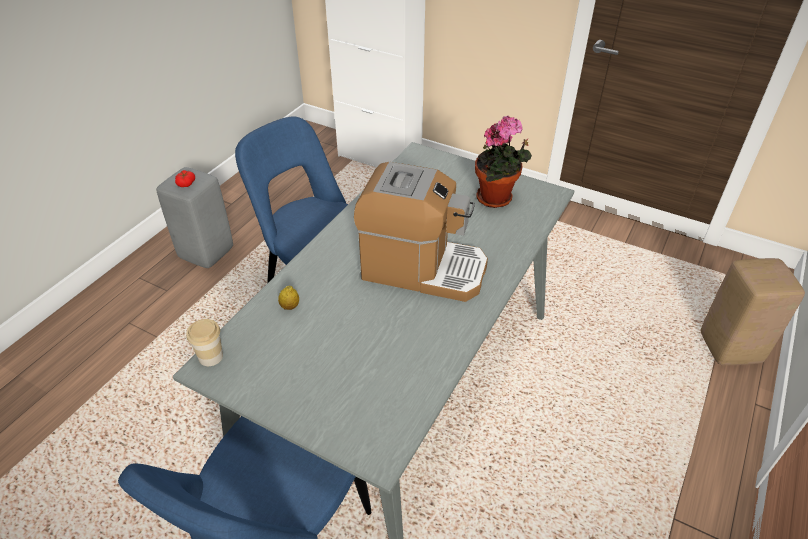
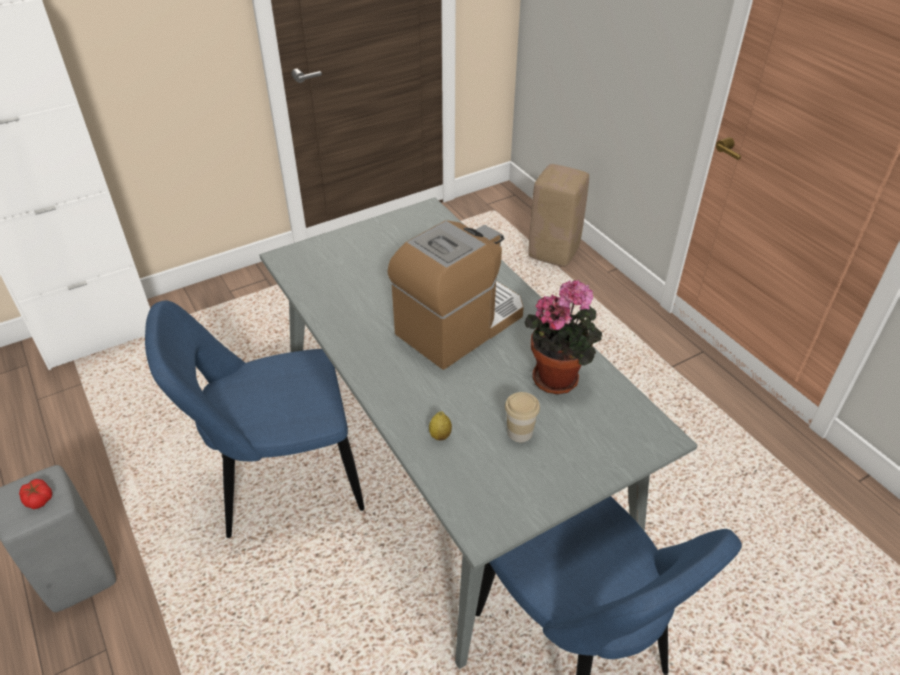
camera: 60 degrees left, 0 degrees up
(211, 357) = (468, 523): cup -> cup (519, 432)
(497, 199) = (406, 241): potted plant -> potted plant (559, 377)

